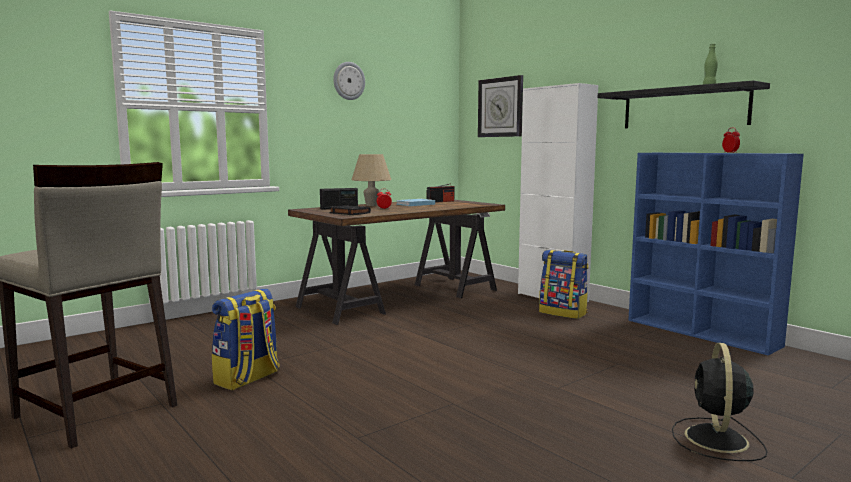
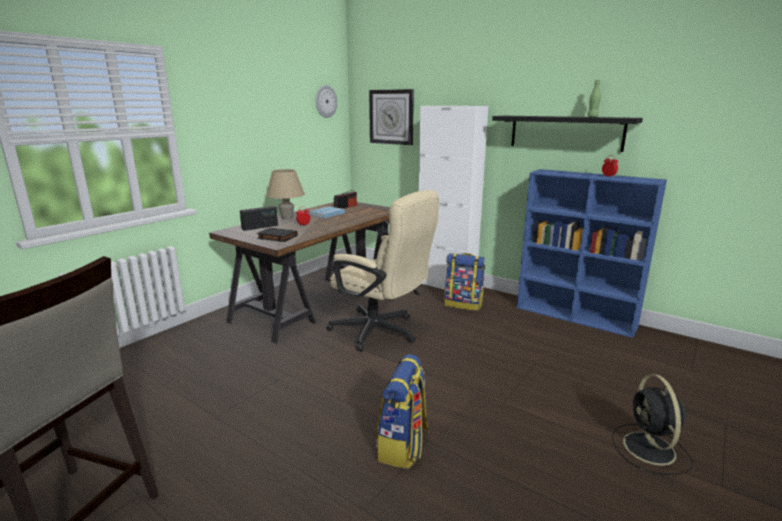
camera: 15 degrees left, 10 degrees up
(248, 379) = (219, 438): backpack -> backpack (403, 446)
(348, 81) = (252, 95): wall clock -> wall clock (325, 101)
(452, 326) = (381, 332): none -> beige office chair

